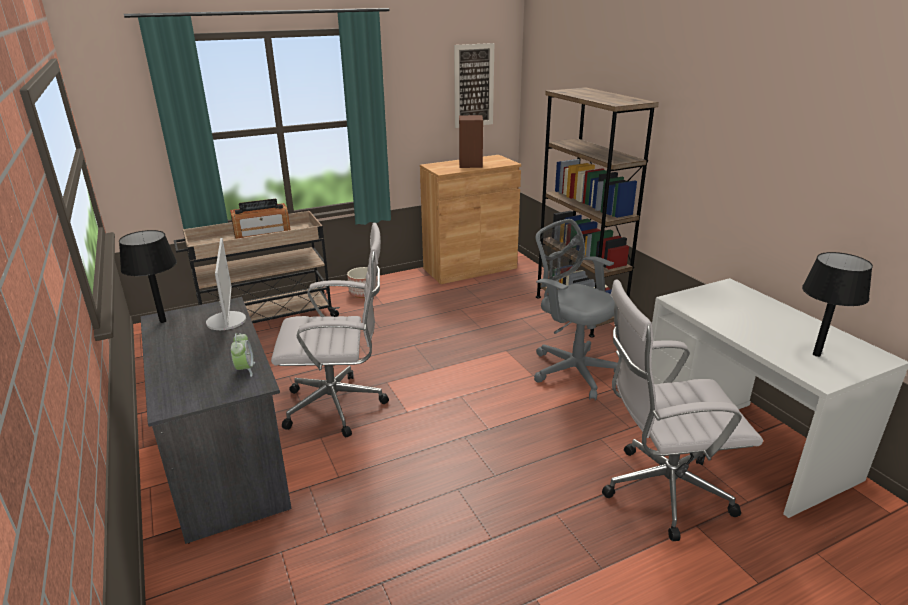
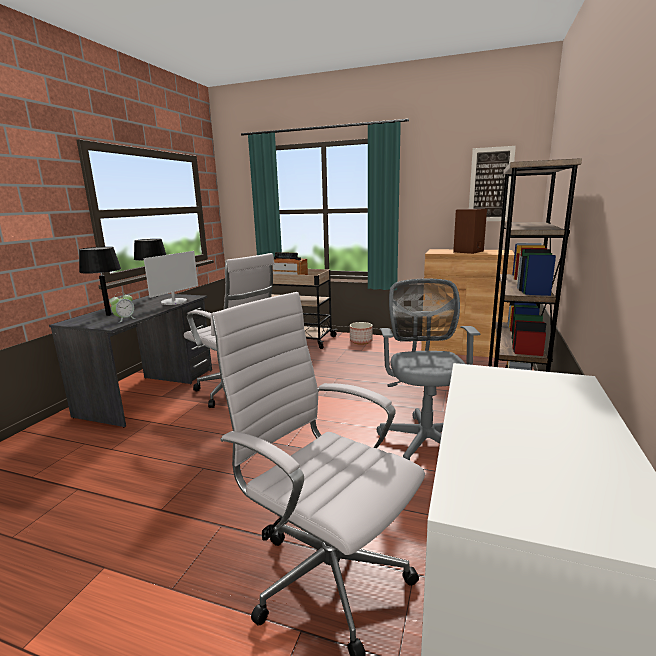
camera: 45 degrees right, 10 degrees down
(816, 354) = (530, 479): black table lamp -> black table lamp (108, 315)

